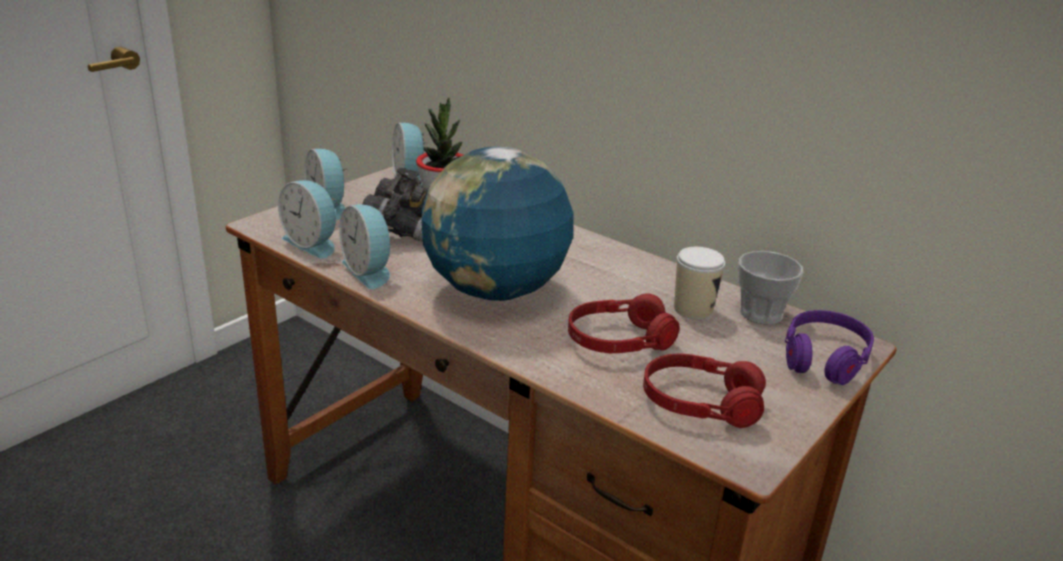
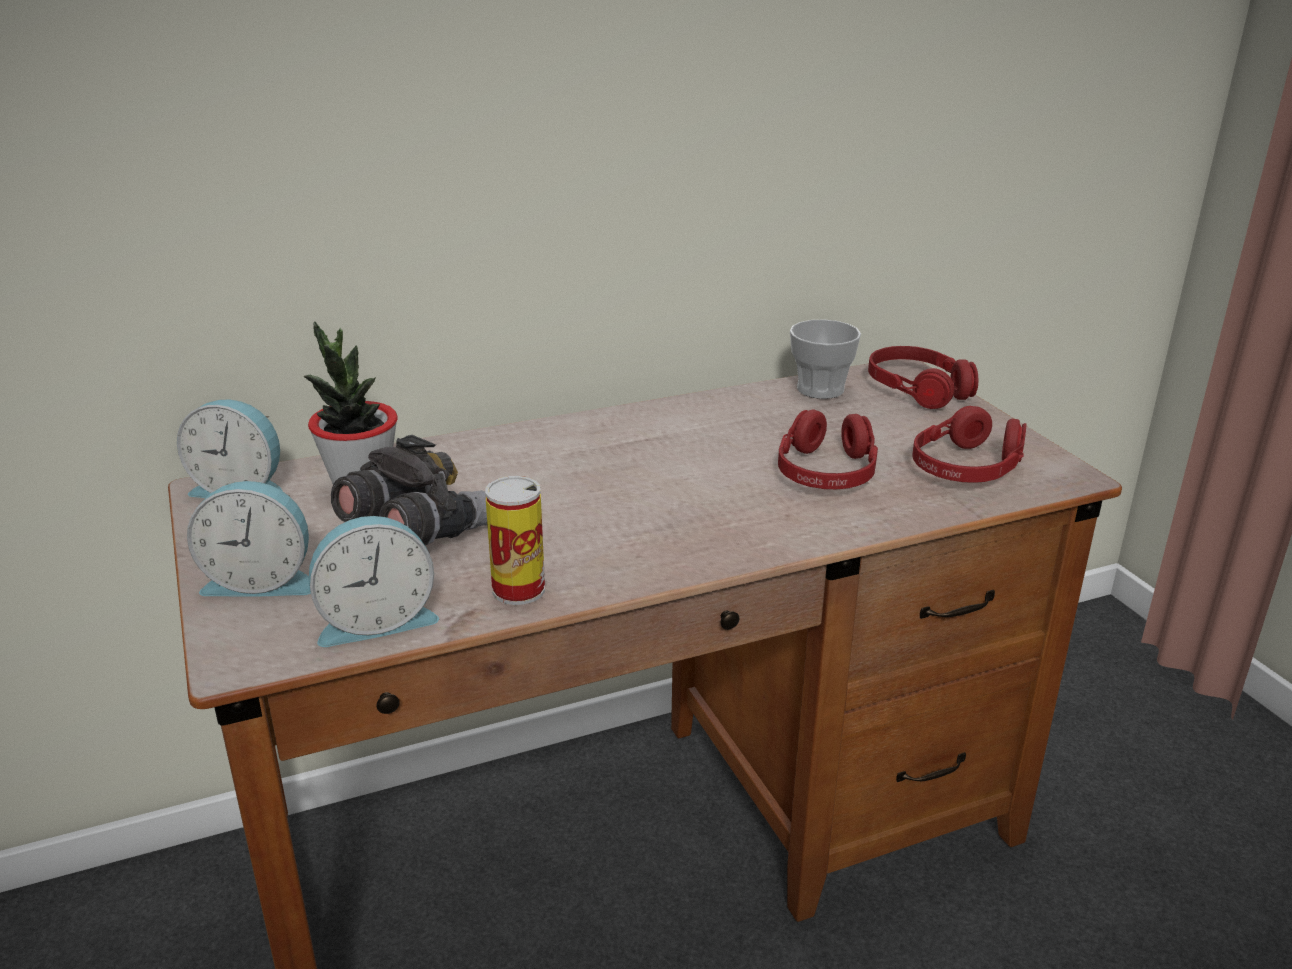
camera: 60 degrees left, 0 degrees up
(369, 271) = (518, 589): alarm clock -> can
(495, 291) = (657, 512): globe -> none
(693, 309) = (789, 417): cup -> none
(824, 358) = (918, 390): purple headphones -> red headphones

